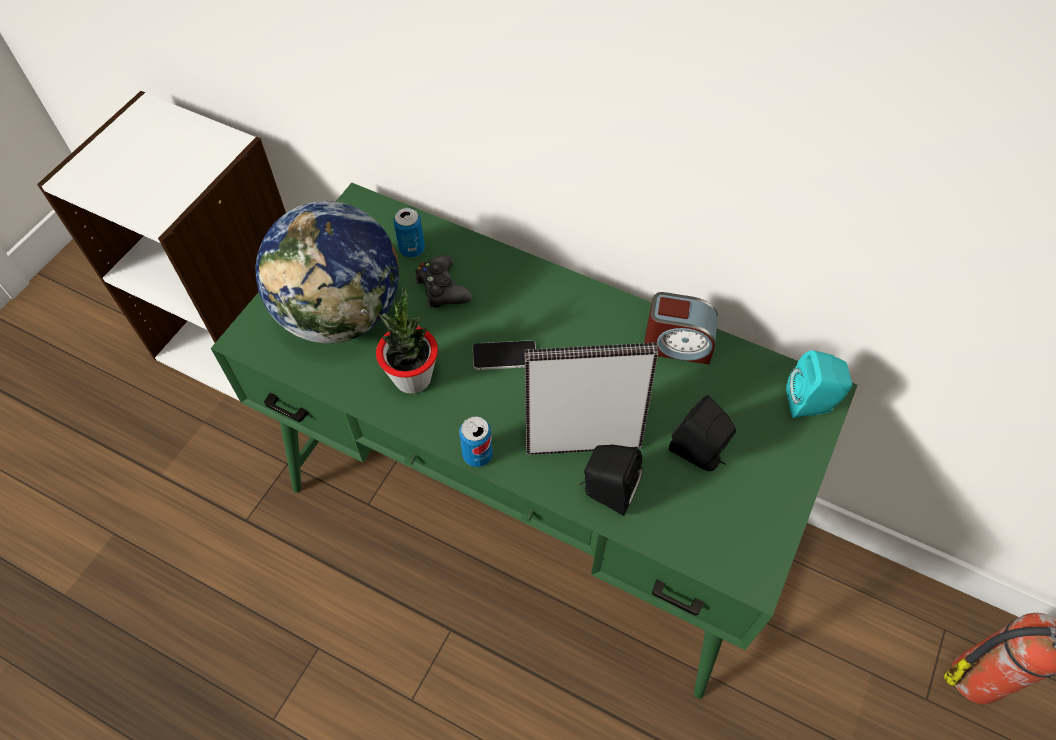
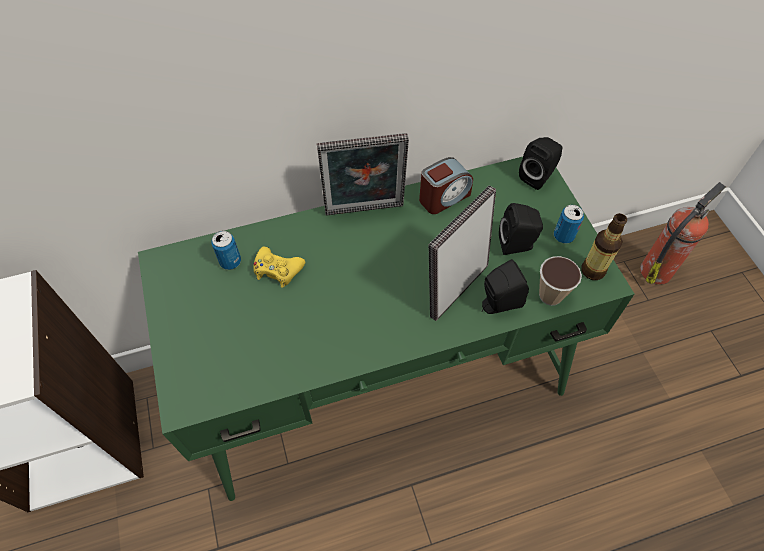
camera: 45 degrees left, 0 degrees up
(342, 314) = (231, 336): globe -> none
(412, 378) = (321, 335): potted plant -> none
(442, 288) = (277, 270): black game controller -> yellow game controller
(477, 455) = (410, 345): can -> can (563, 236)
(504, 356) = (360, 278): phone -> none
(580, 297) = (364, 212): none -> picture frame
(672, 533) = (550, 295): none -> cup
(752, 550) = (592, 270): none -> bottle
(811, 404) = (537, 176): turquoise speaker -> black speaker

